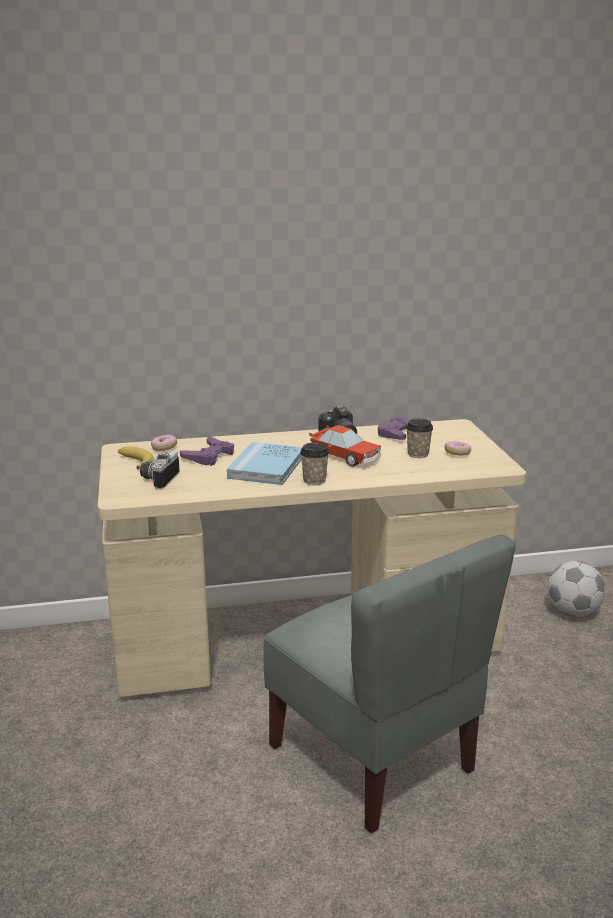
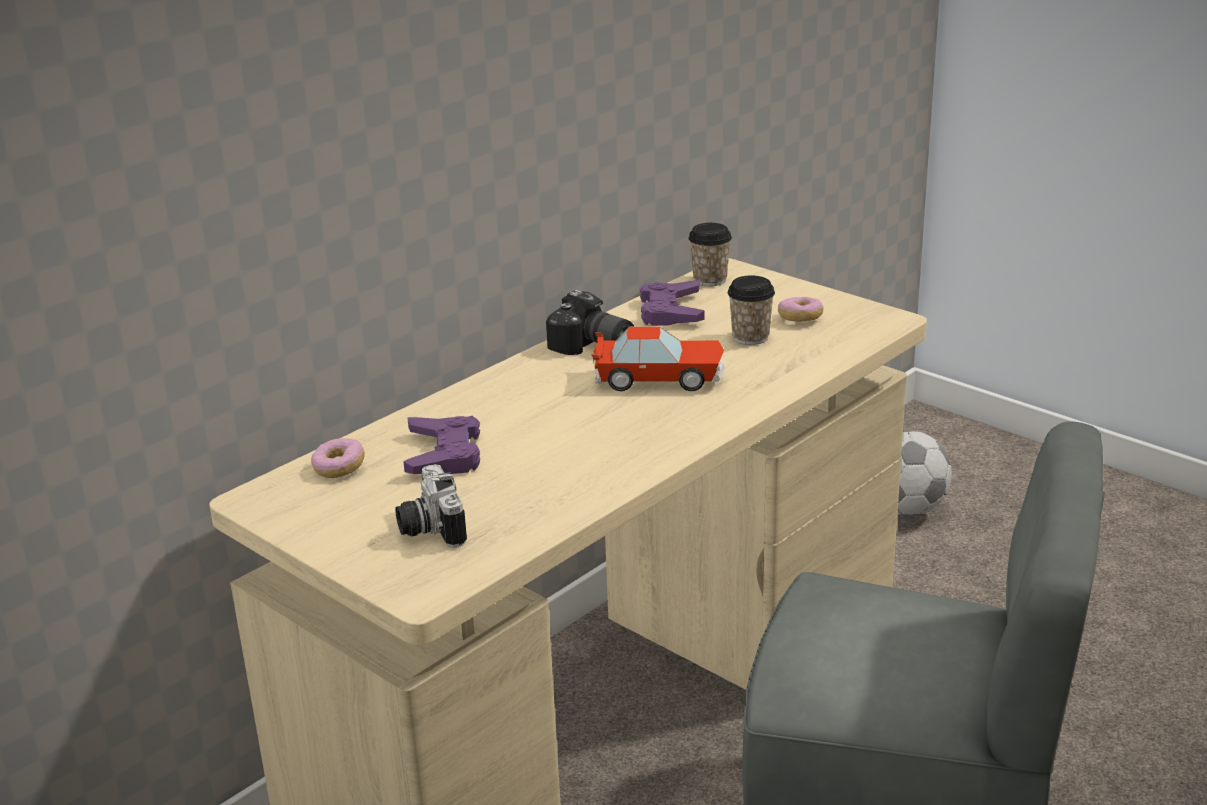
camera: 35 degrees left, 5 degrees up
(134, 462) = (330, 514): banana -> none
(266, 467) = (569, 439): blue book -> none
(314, 480) = (679, 435): cup -> cup (710, 280)

